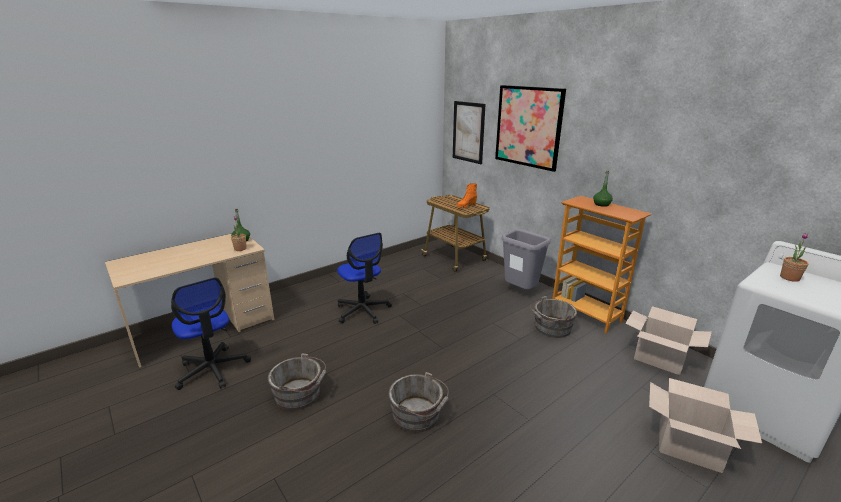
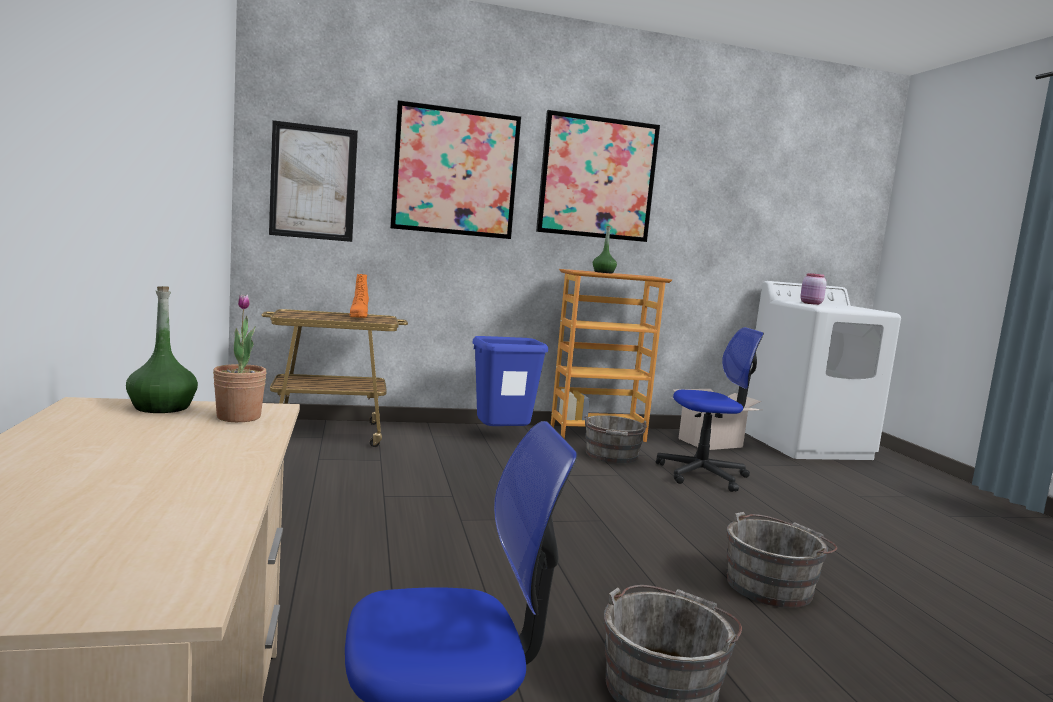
camera: 65 degrees left, 15 degrees down
(363, 311) = (398, 543): office chair -> office chair (702, 475)
(520, 292) = (502, 438): grey trash can -> blue trash can
(617, 131) = (597, 178): none -> picture
(688, 447) = (853, 482): cardboard box -> none
(789, 278) = (811, 303): potted plant -> pink jar

